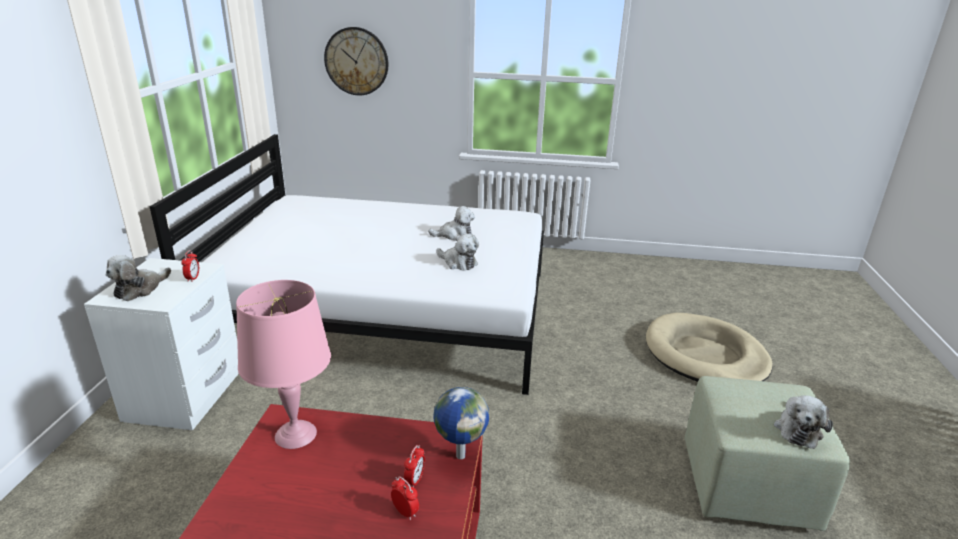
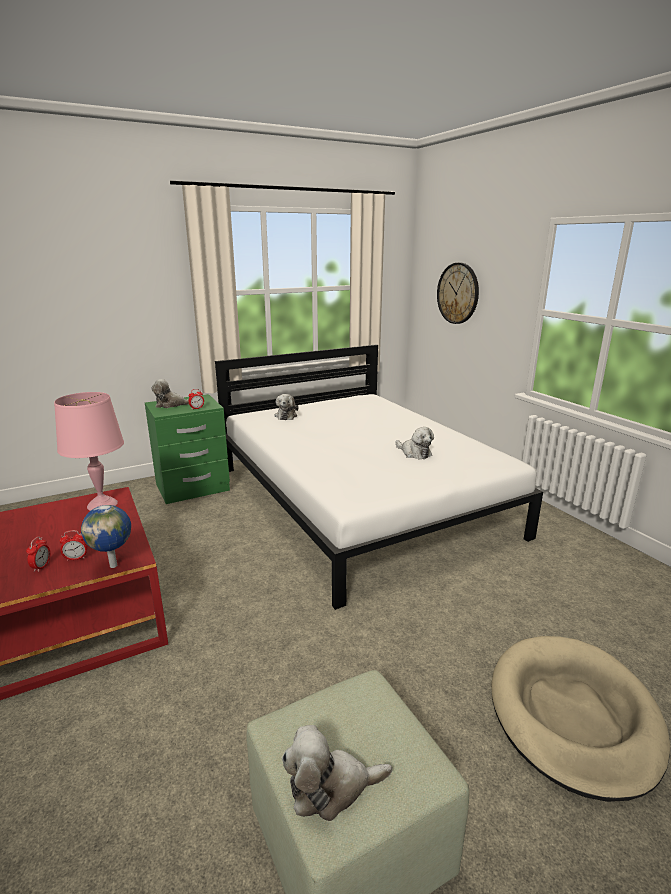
camera: 55 degrees right, 5 degrees down
(186, 396) = (193, 488): white nightstand -> green nightstand
(458, 263) = (371, 470): plush toy -> plush toy (286, 416)

